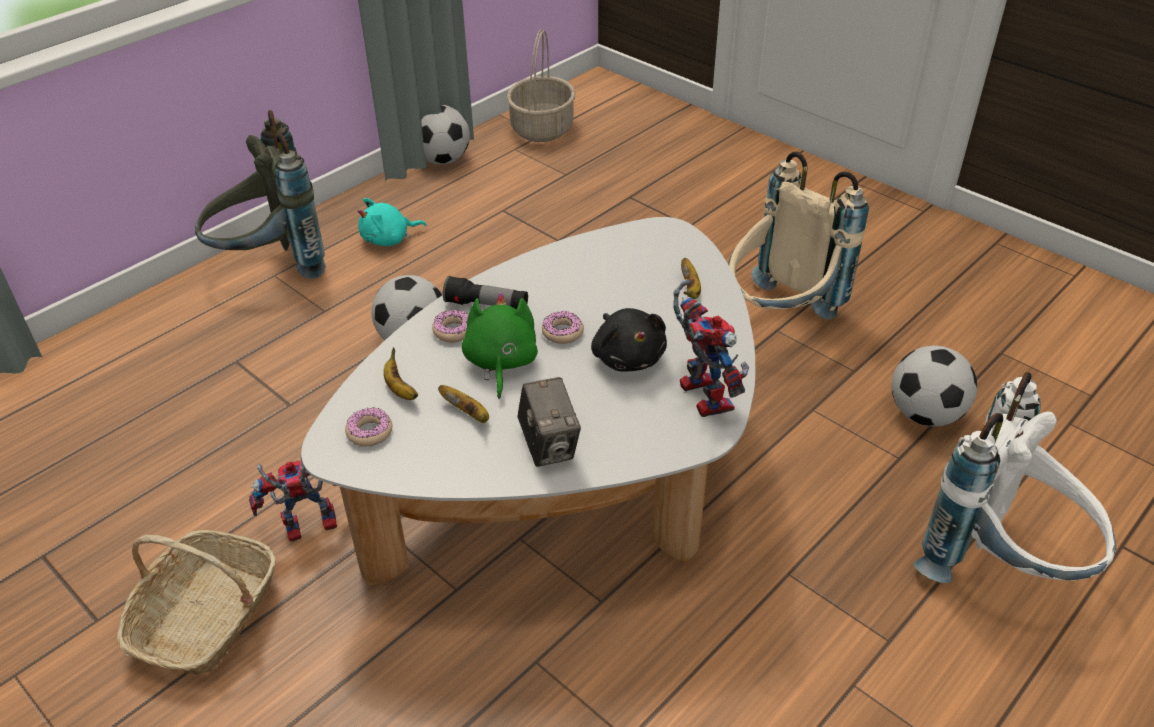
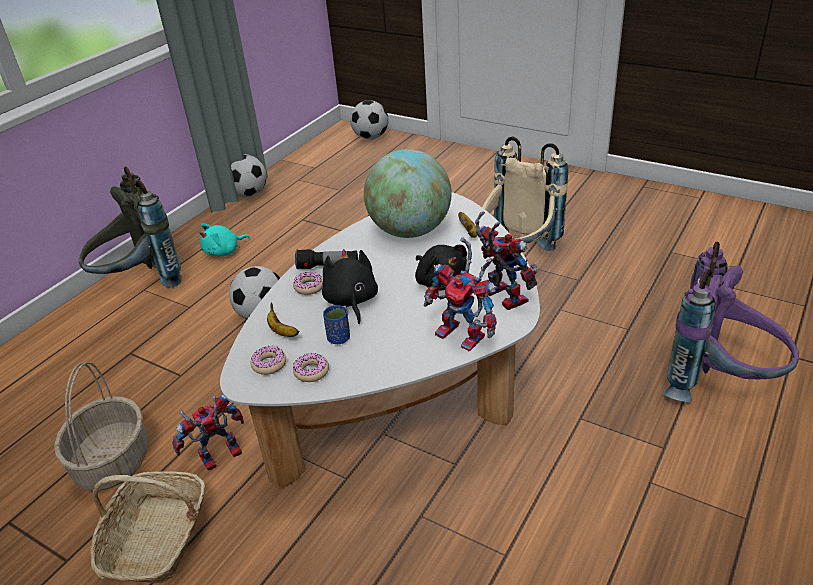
camera: 10 degrees left, 5 degrees down
(468, 413) = (339, 338): banana -> blue cup
(500, 363) = (351, 301): green plush toy -> black plush toy
(541, 128) = (313, 164): basket -> basket (112, 461)
(549, 446) = (406, 348): camera -> none
(562, 332) = (389, 274): donut -> donut (311, 371)
(611, 272) = (410, 231): none -> globe
(633, 443) = (466, 336): none -> toy robot
(925, 414) = (635, 299): football -> football (371, 137)
(1001, 566) = (720, 384): white backpack -> purple backpack

